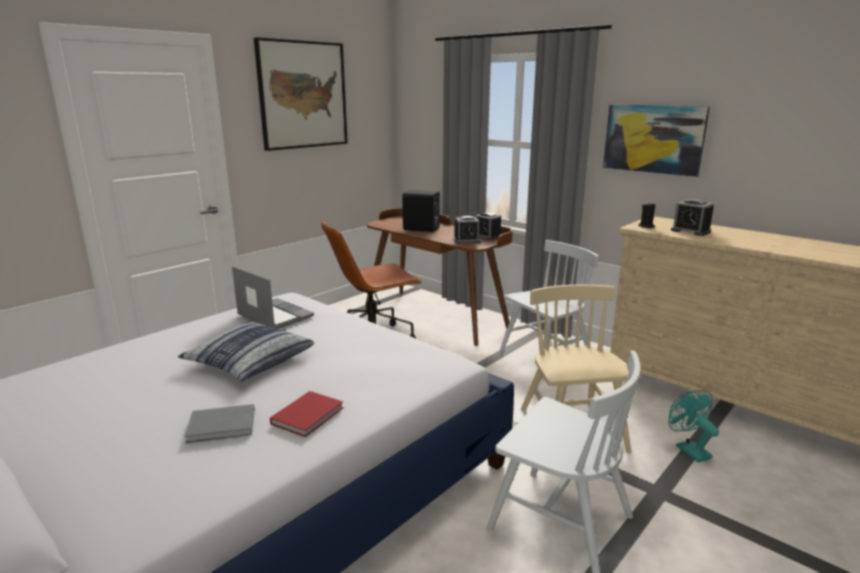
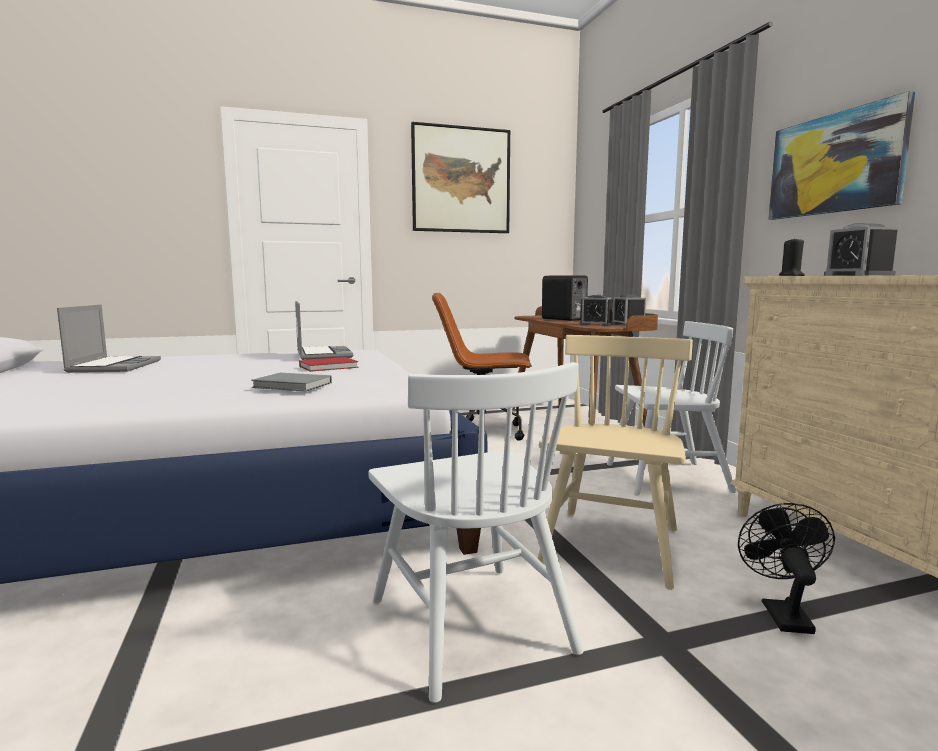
camera: 30 degrees right, 10 degrees down
(92, 387) = (114, 366): none -> laptop
(223, 426) = (131, 389): grey book -> grey book (293, 385)
(249, 362) = (241, 370): pillow -> none
(309, 415) = (202, 393): red book -> red book (330, 367)
(688, 449) = (782, 613): turquoise fan -> black fan

